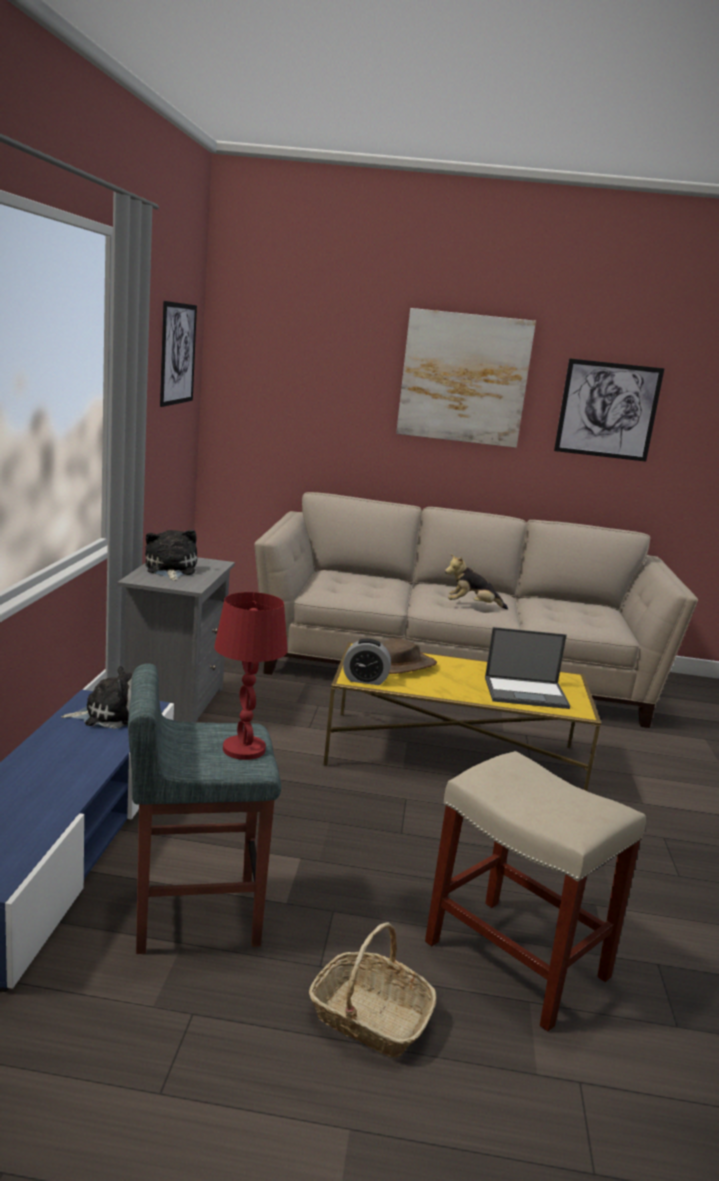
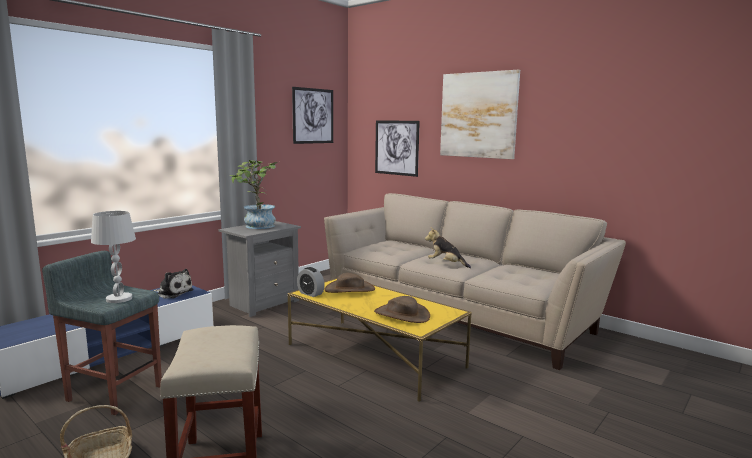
camera: 35 degrees right, 5 degrees down
(170, 570) = (256, 226): plush toy -> potted plant
(243, 749) = (119, 299): red table lamp -> white table lamp
(526, 693) = (402, 314): laptop -> brown hat
(607, 410) = (576, 127): picture -> picture (396, 147)

